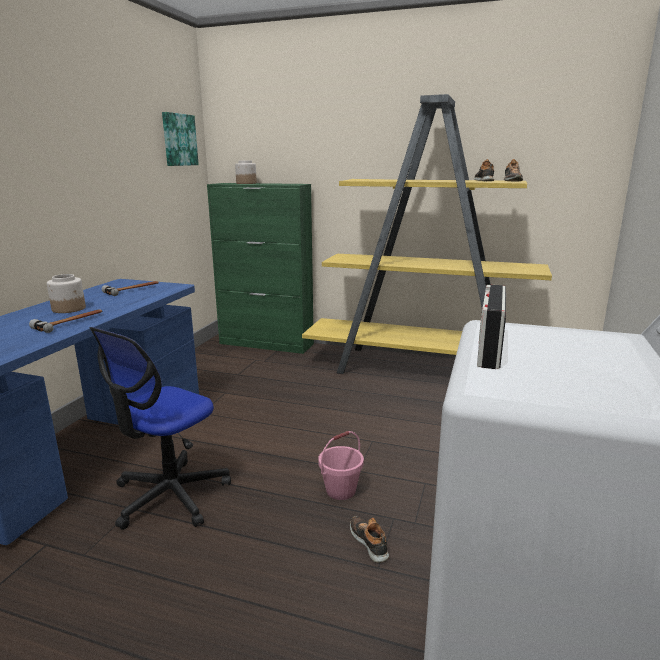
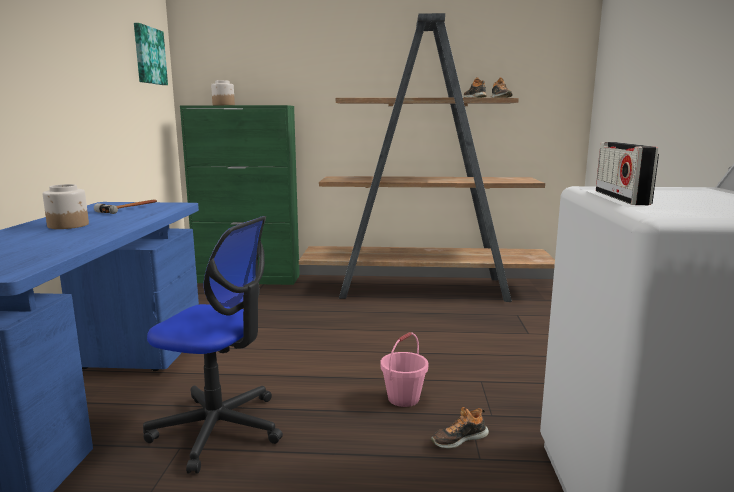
camera: 15 degrees left, 5 degrees down
(70, 322) = (86, 235): hammer -> none
(170, 495) = (219, 429): office chair -> office chair turned 90 degrees counterclockwise
(369, 542) = (459, 439): shoe -> shoe turned 75 degrees counterclockwise
(426, 370) = (425, 288): yellow bookcase -> brown bookcase

